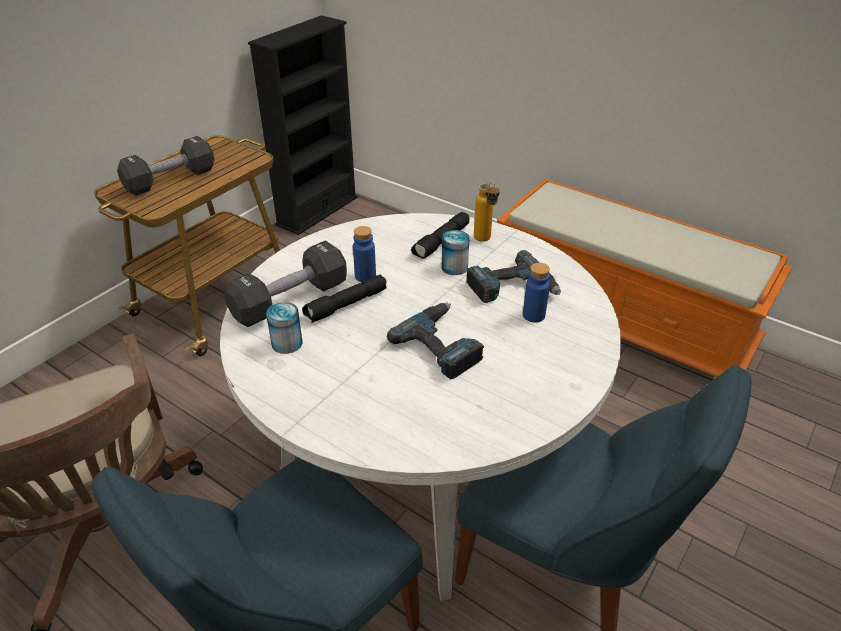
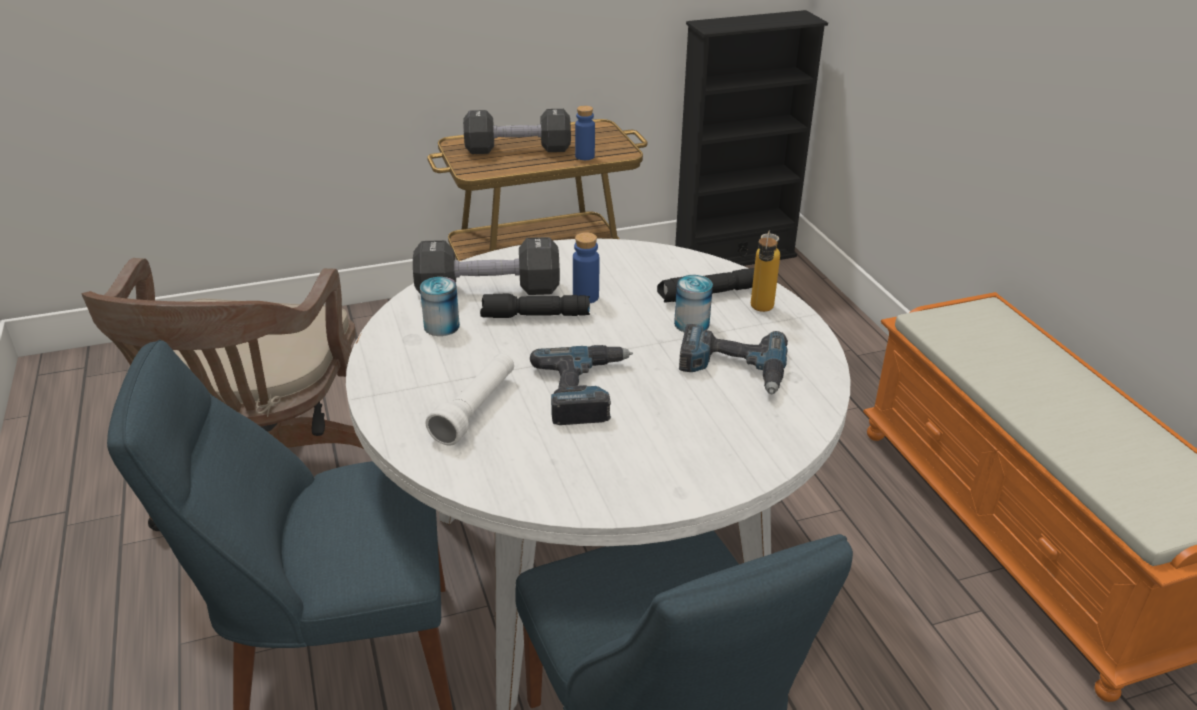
camera: 35 degrees right, 5 degrees down
(386, 395) = (475, 409): none -> white flashlight
(533, 315) = (722, 405): blue bottle -> blue bottle (585, 156)

